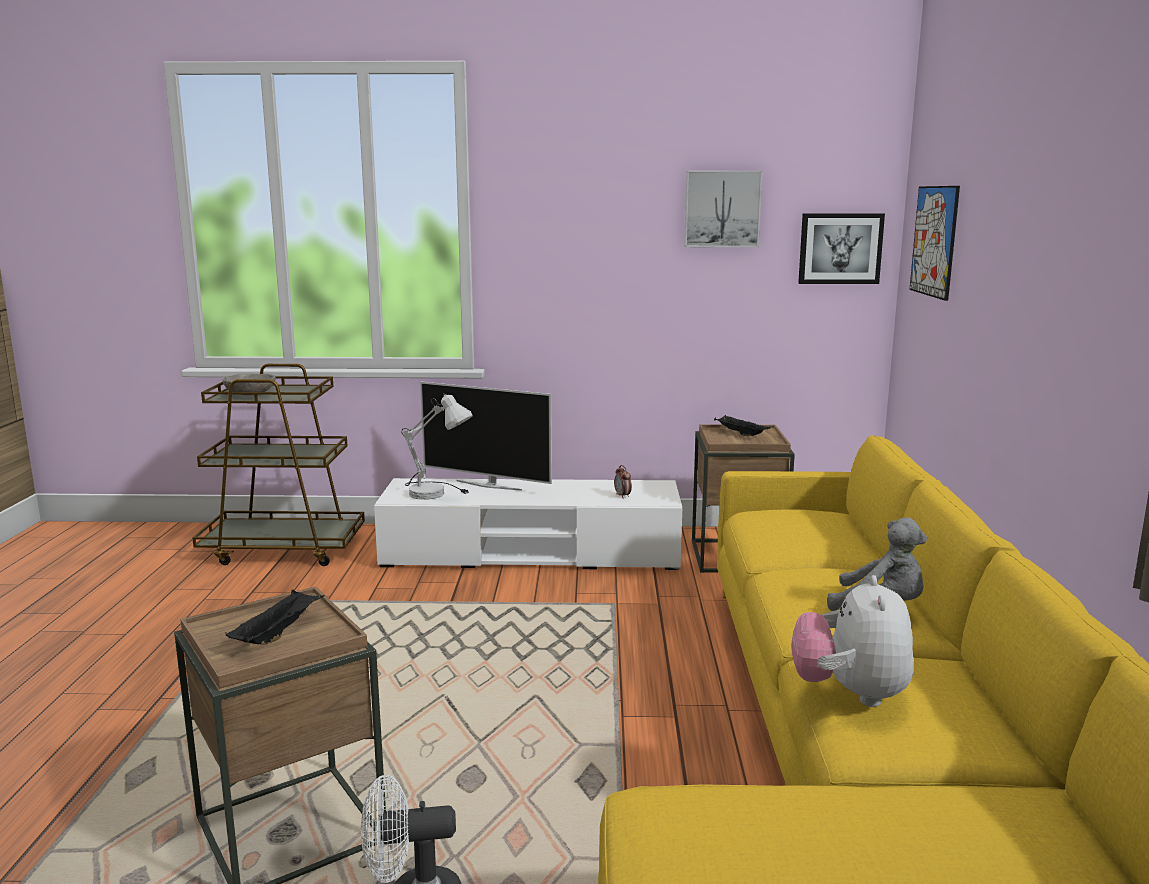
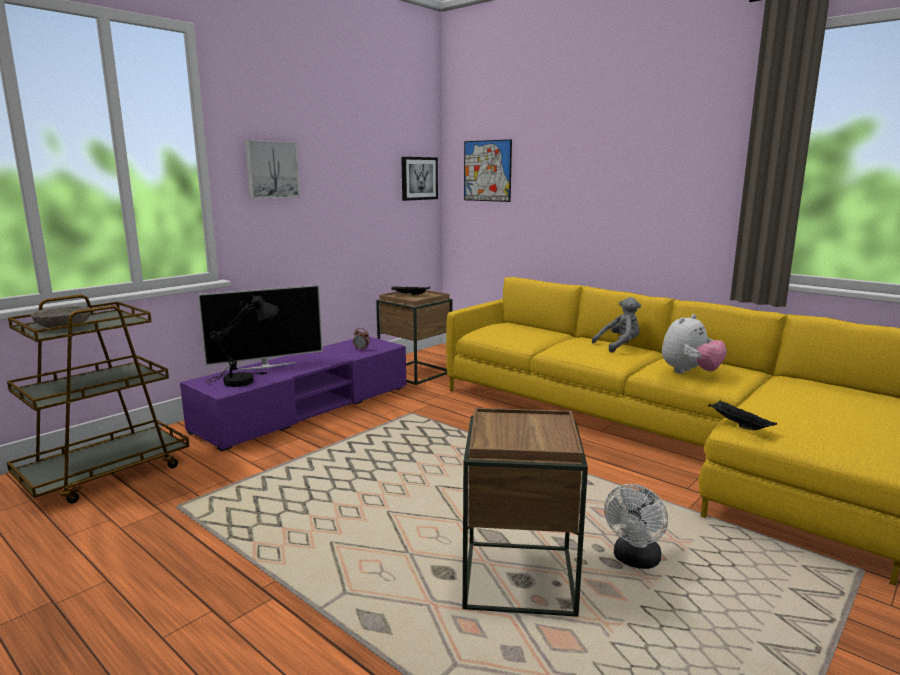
camera: 50 degrees left, 0 degrees up
(278, 633) = (530, 430): black tray -> black tray (738, 425)
(438, 493) = (244, 379): white table lamp -> black table lamp
(531, 553) = (306, 408): white tv stand -> purple tv stand
(722, 209) = (363, 153): picture -> picture (271, 170)
(850, 694) = (690, 372): plush toy -> plush toy turned 90 degrees counterclockwise

